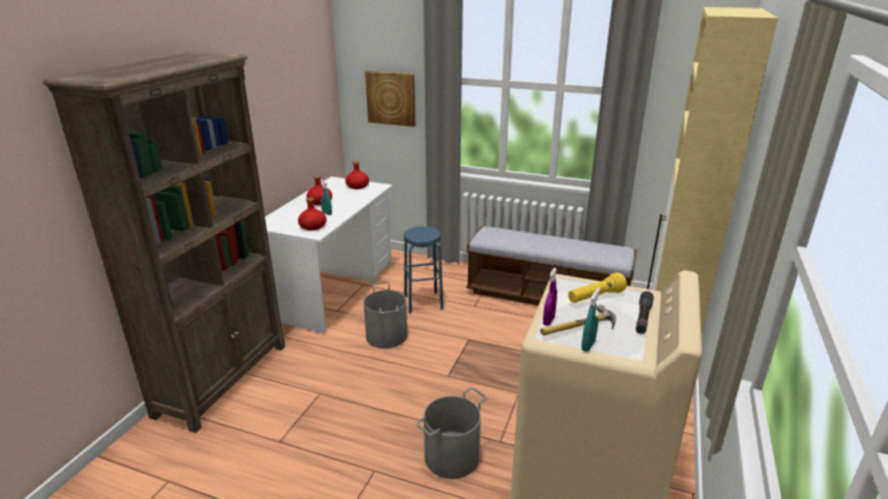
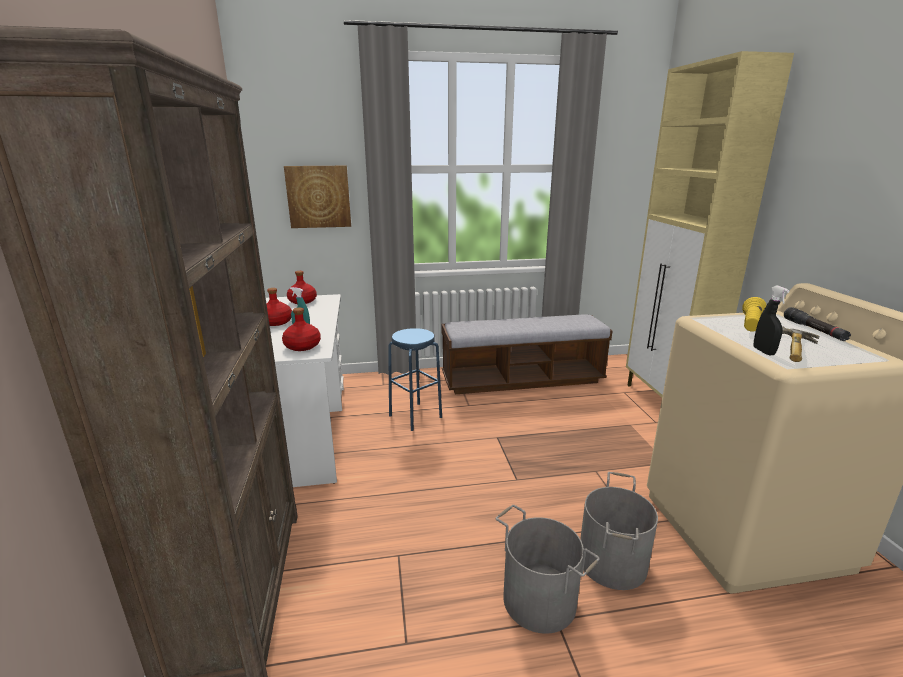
camera: 30 degrees left, 5 degrees down
(387, 336) = (412, 461): grey bucket -> grey bucket (540, 599)
(548, 321) = (763, 351): purple spray bottle -> black spray bottle
(588, 346) = (835, 361): turquoise spray bottle -> none

